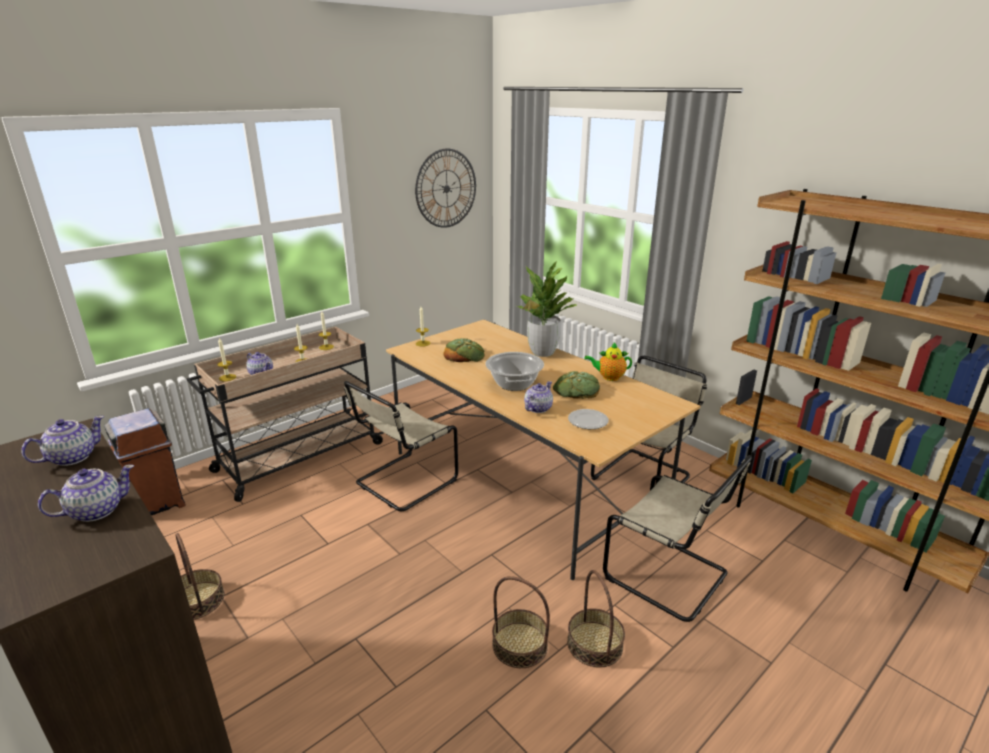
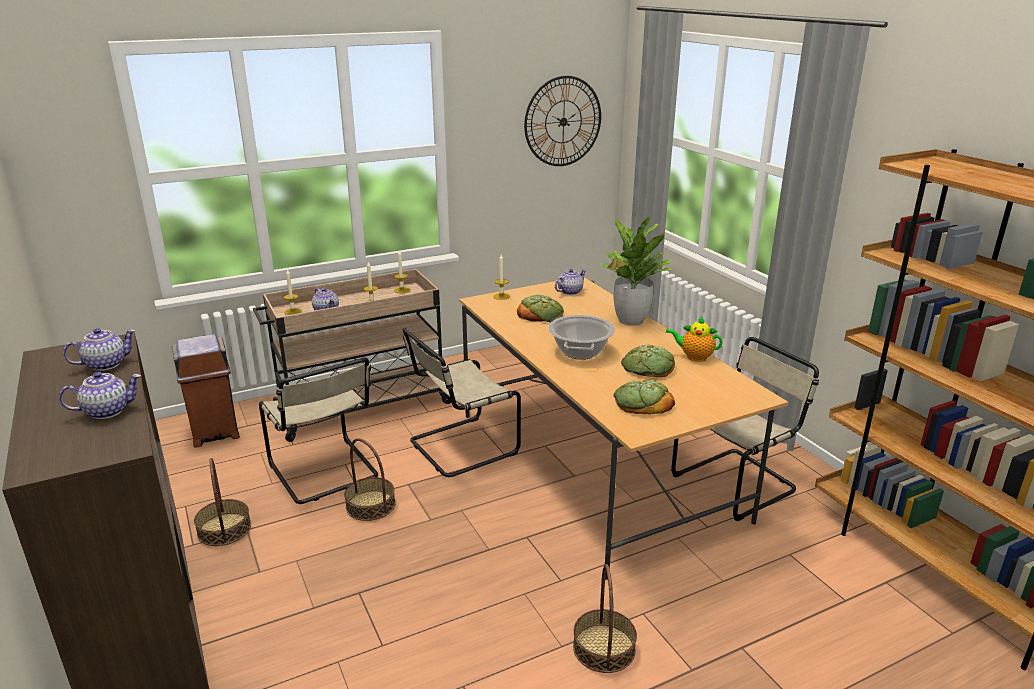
camera: 15 degrees right, 0 degrees up
(519, 645) = (522, 632): basket -> basket (370, 505)
(537, 408) = (593, 381): teapot -> teapot (569, 292)
(587, 421) = (642, 402): plate -> bread
(670, 577) = (721, 597): beige chair -> beige chair (325, 472)

